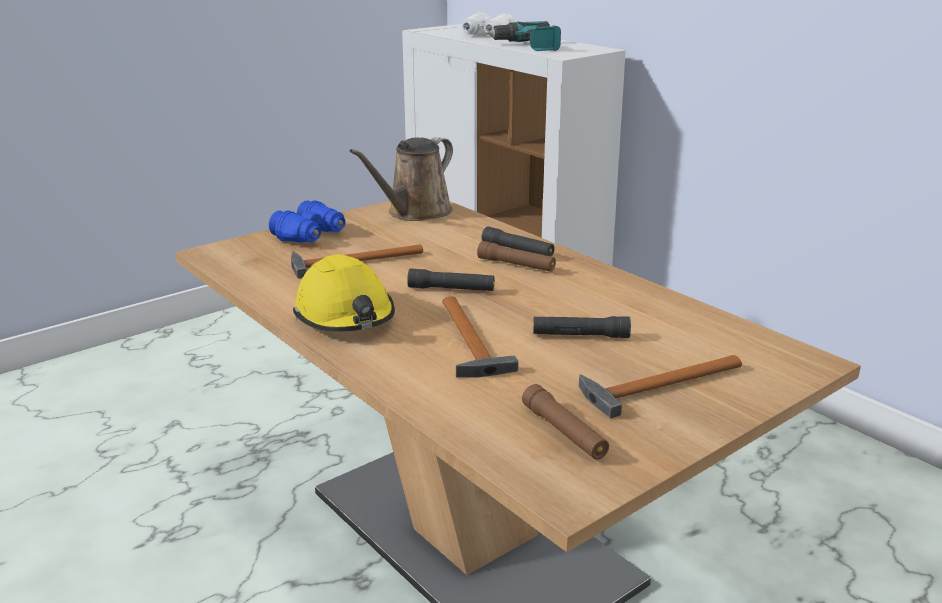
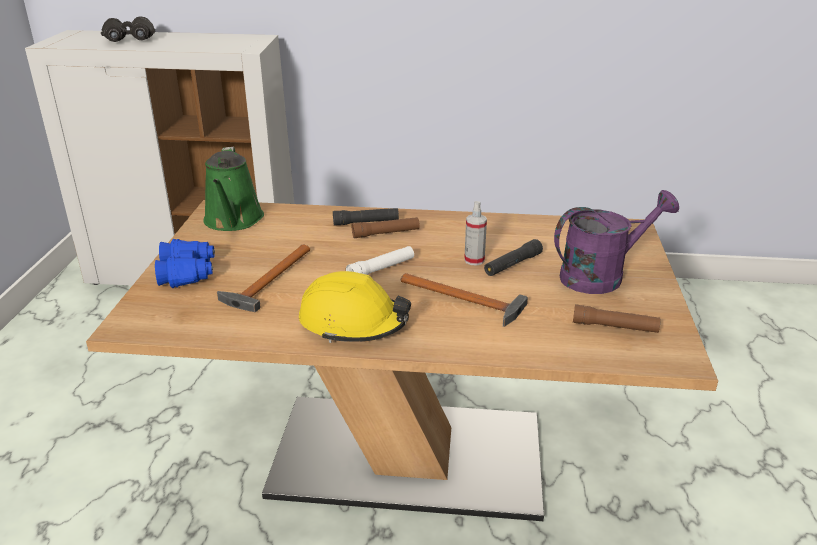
camera: 45 degrees left, 5 degrees up
(415, 213) = (233, 221): brown watering can -> green watering can
(451, 289) = (381, 269): black flashlight -> white flashlight
(487, 36) = (130, 40): white binoculars -> black binoculars
(527, 46) = (196, 45): power drill -> none
(550, 316) = (474, 260): none -> spray bottle
(657, 386) = (601, 276): hammer -> purple watering can

